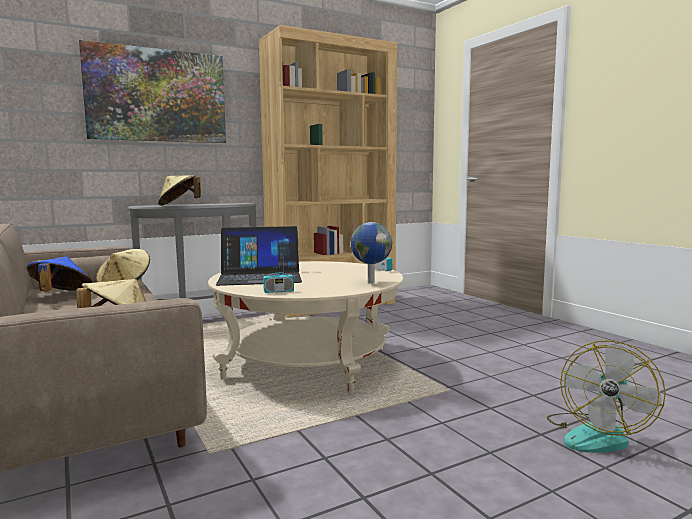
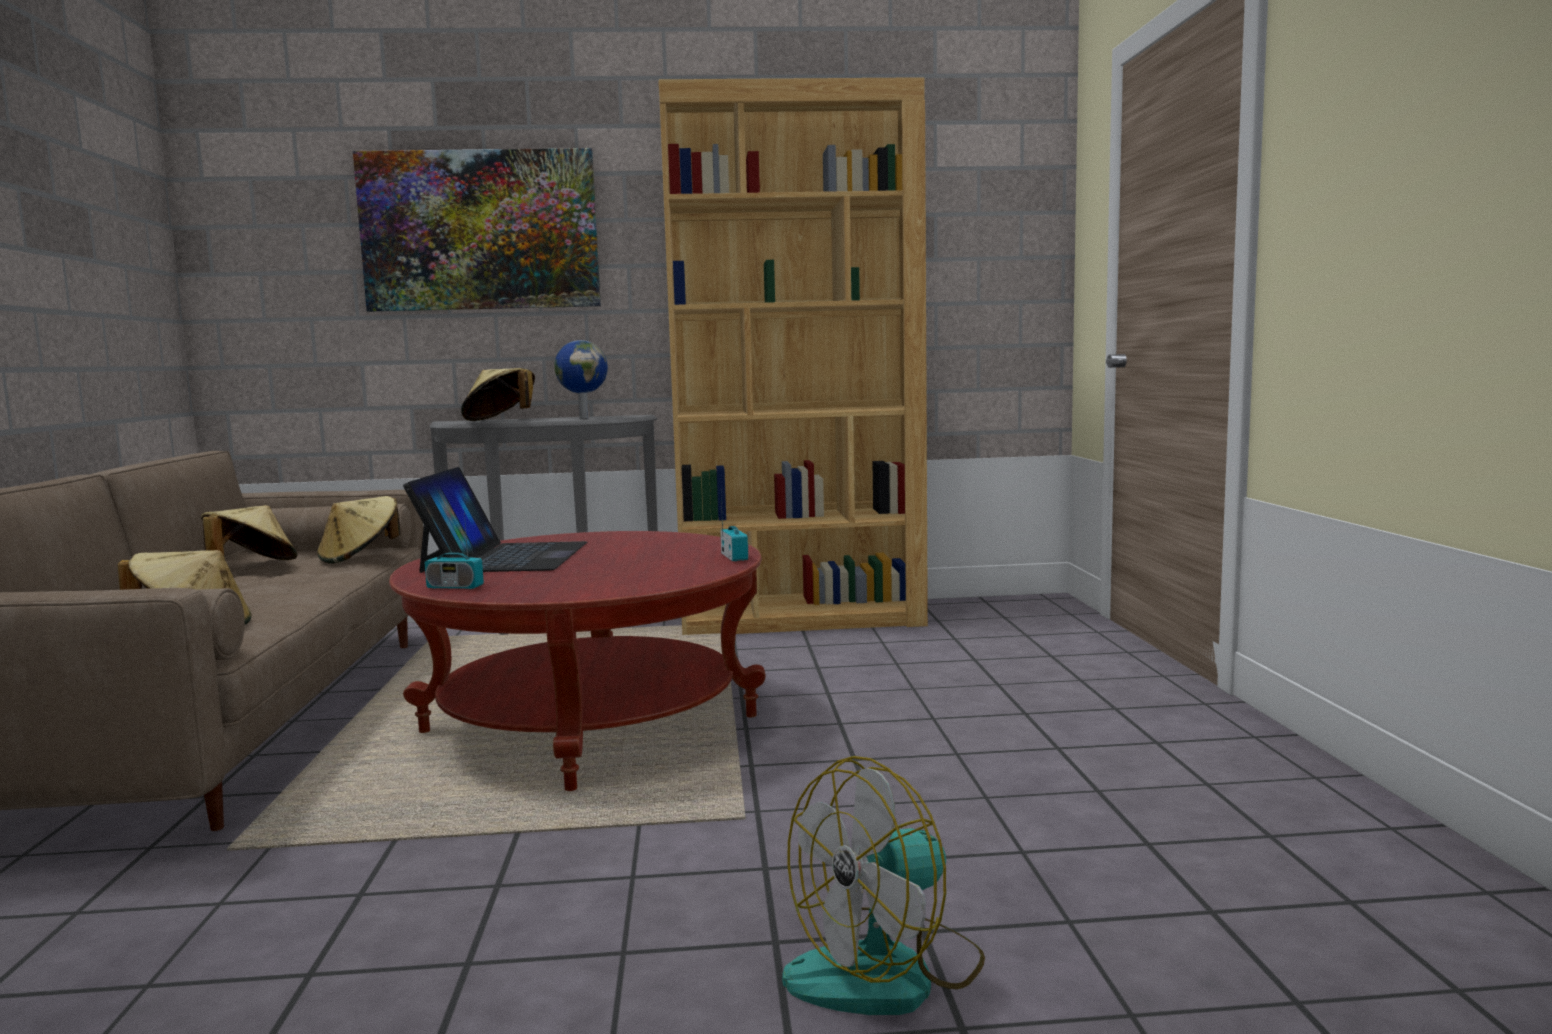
camera: 25 degrees right, 0 degrees up
(61, 295) = (252, 566): blue hat -> beige hat
(260, 277) = (504, 557): laptop -> laptop turned 105 degrees counterclockwise
(308, 362) = (590, 724): beige coffee table -> red coffee table
(370, 282) = (641, 582): globe -> globe (583, 418)

